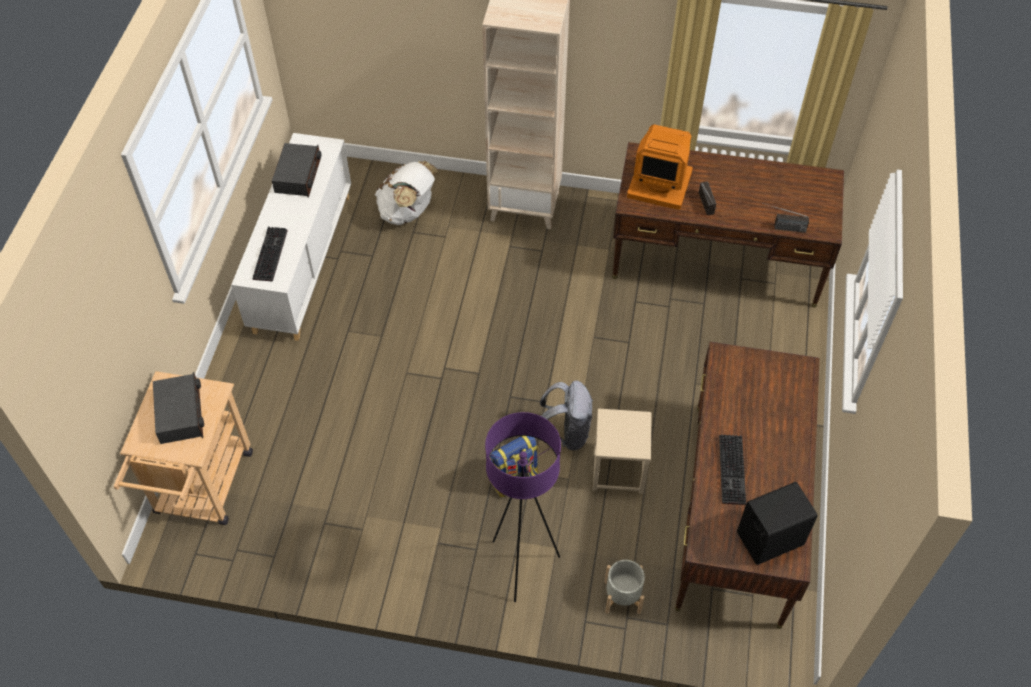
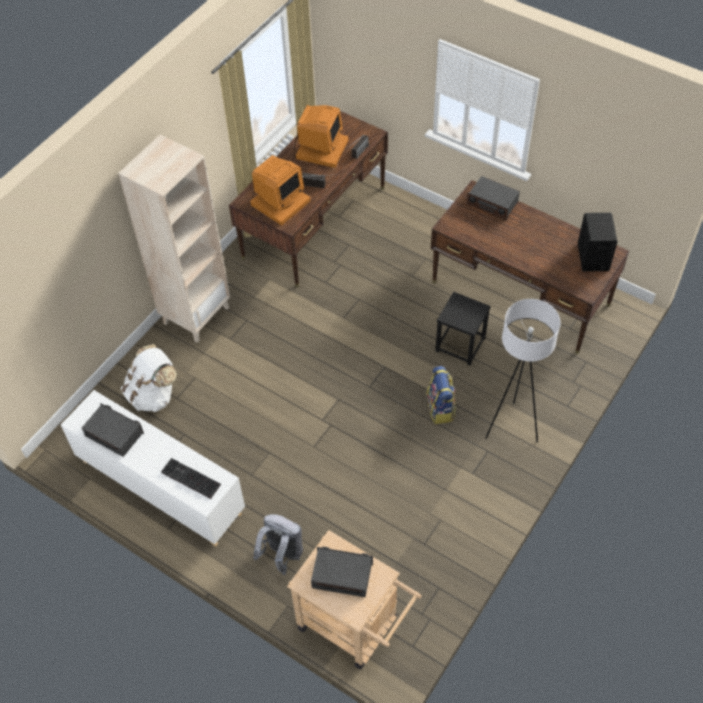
camera: 65 degrees left, 0 degrees up
(521, 565) = (511, 427): purple floor lamp -> white floor lamp
(566, 433) = (417, 364): grey backpack -> grey backpack (282, 555)
(618, 469) = (460, 345): beige stool -> black stool
(622, 597) = (557, 379): grey planter -> none
(733, 471) = (537, 255): keyboard -> none
(767, 190) = (321, 148): none -> monitor
(793, 392) = (492, 203): none -> radio

